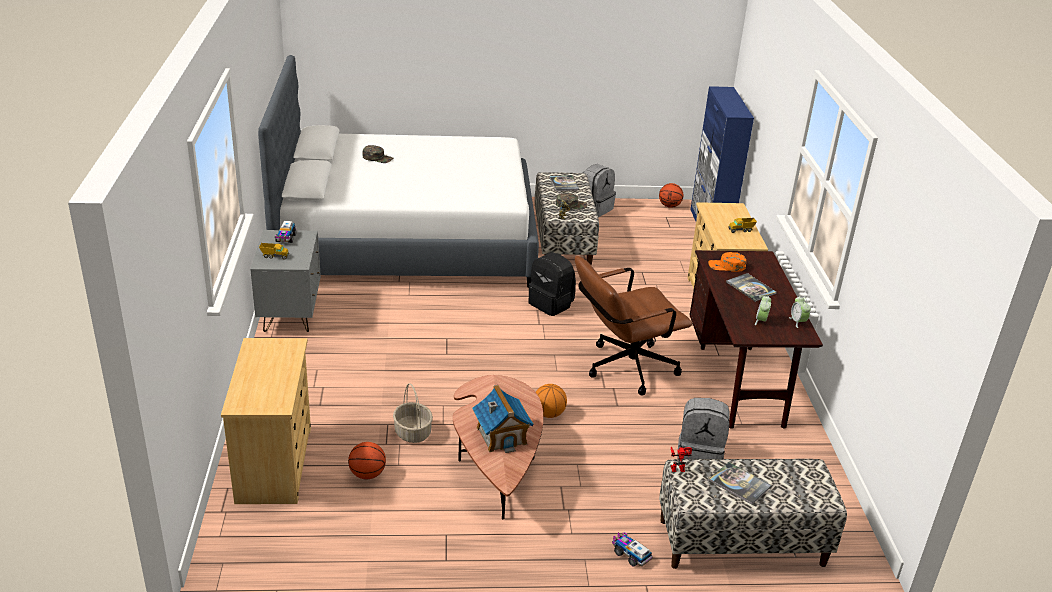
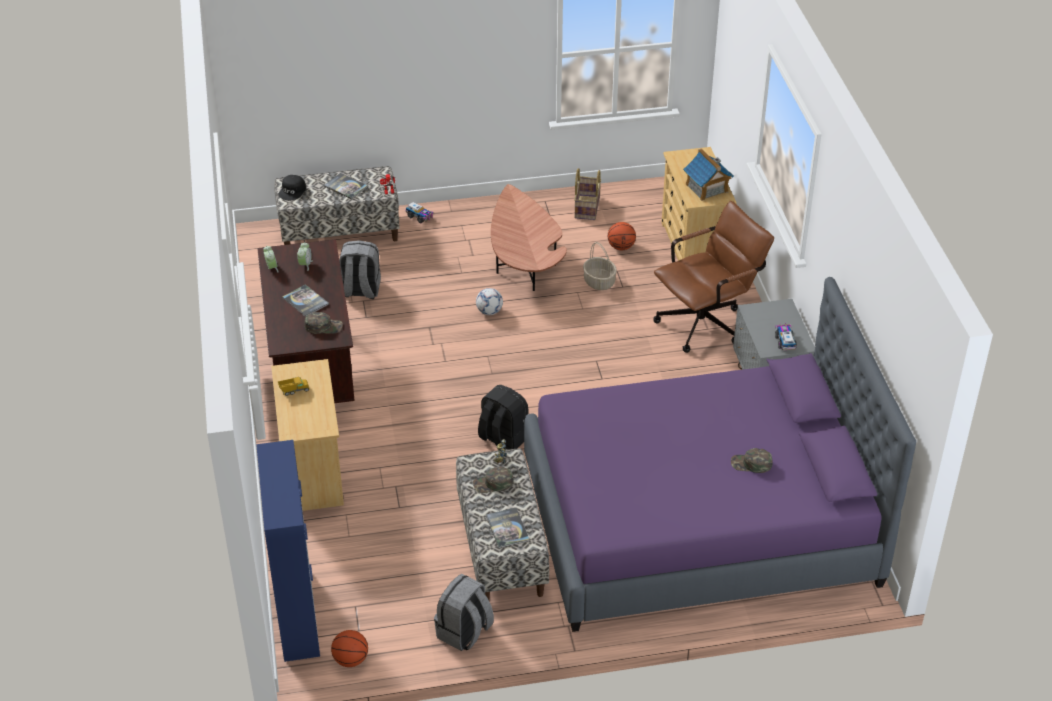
camera: 175 degrees right, 10 degrees up
(274, 256) = (779, 316): toy truck -> none
(390, 541) = (586, 207): none -> basket
(407, 239) = (699, 521): white bed -> purple bed
(501, 435) = (520, 221): toy house -> toy house (706, 188)
(549, 414) = (489, 312): basketball -> football
(623, 368) = (423, 366): brown office chair -> brown office chair (707, 322)
(726, 266) = (323, 326): orange cap -> green cap
(813, 485) = (292, 191): none -> black cap

